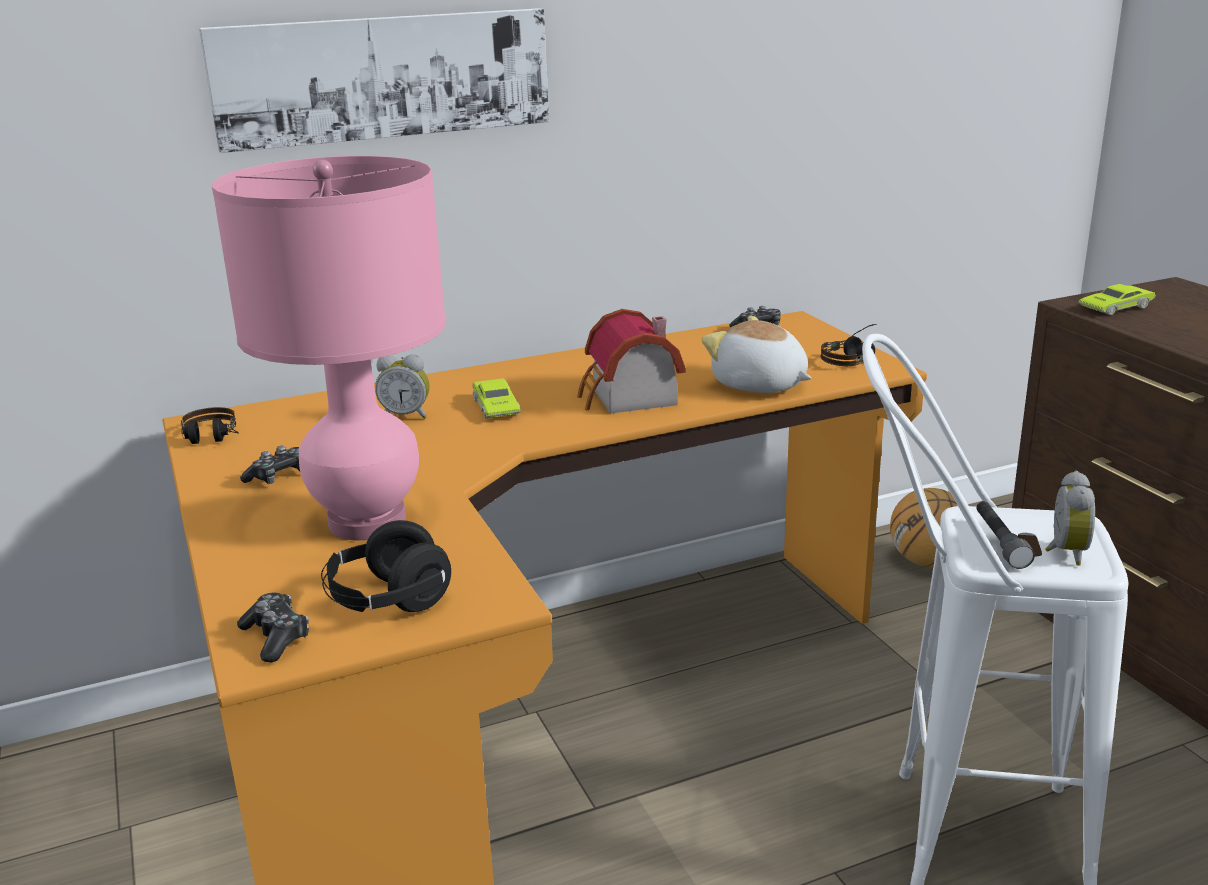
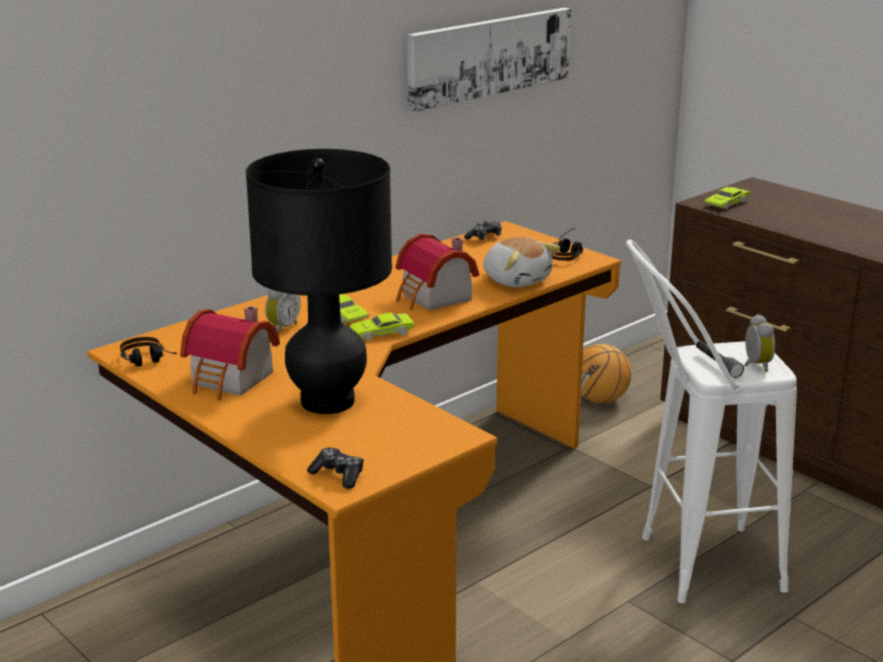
camera: 20 degrees left, 0 degrees up
(279, 476) = (231, 380): game controller -> toy house
(367, 522) = (327, 401): pink table lamp -> black table lamp
(383, 77) = (238, 74): picture -> picture (489, 56)
(388, 602) = (390, 445): black headphones -> none
(406, 415) = (282, 328): alarm clock -> alarm clock turned 45 degrees counterclockwise
(524, 435) = (382, 332): none -> green toy car
(759, 385) = (517, 280): plush toy -> plush toy turned 150 degrees counterclockwise

